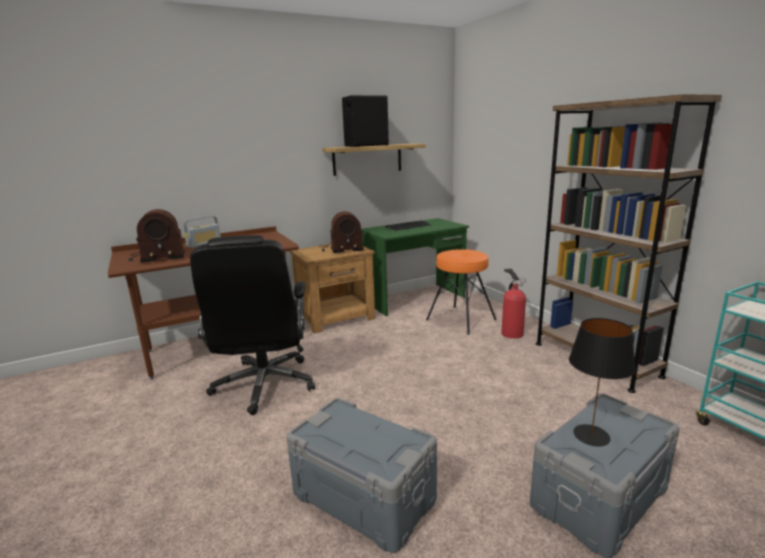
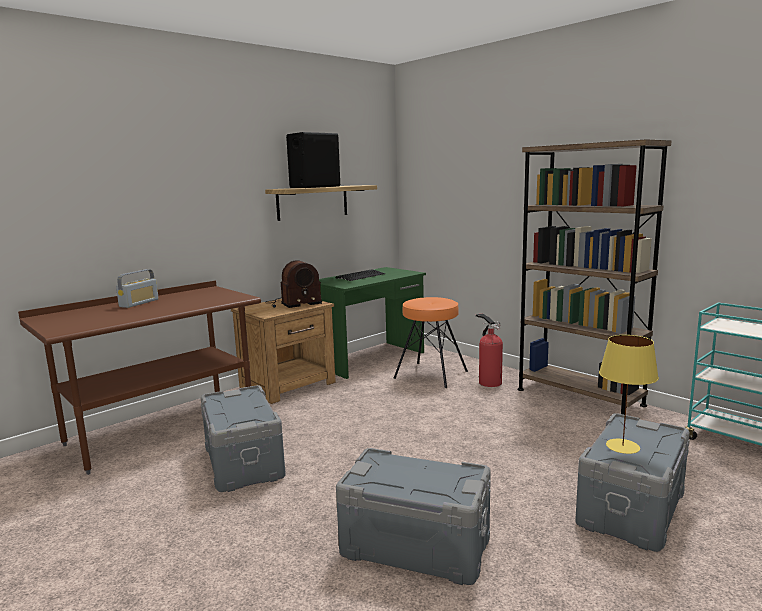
camera: 15 degrees left, 5 degrees down
(157, 256) = (92, 319): radio -> none
(264, 385) = (242, 462): black office chair -> grey storage box
(591, 436) = (623, 446): black table lamp -> yellow table lamp

